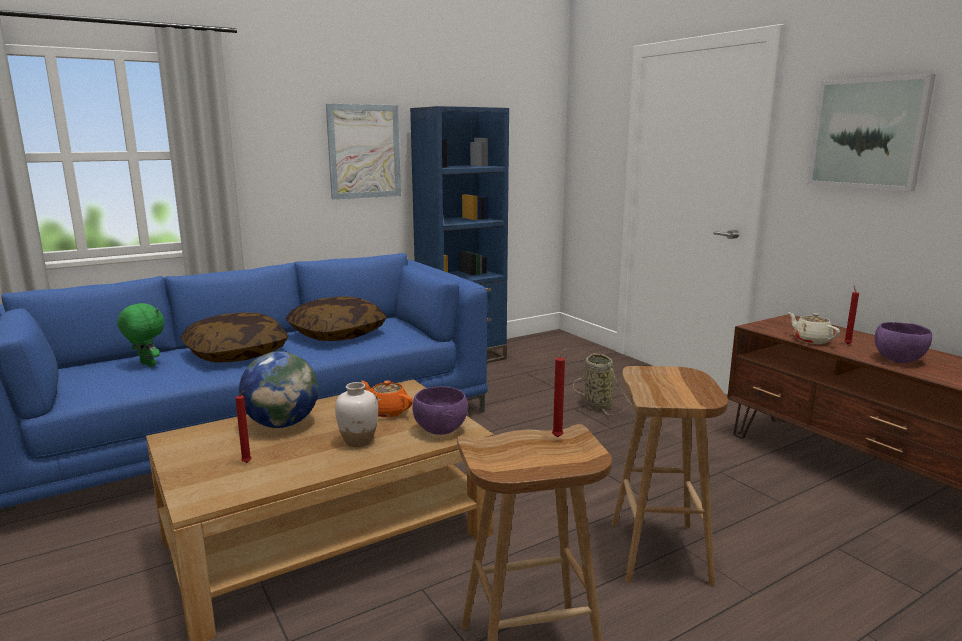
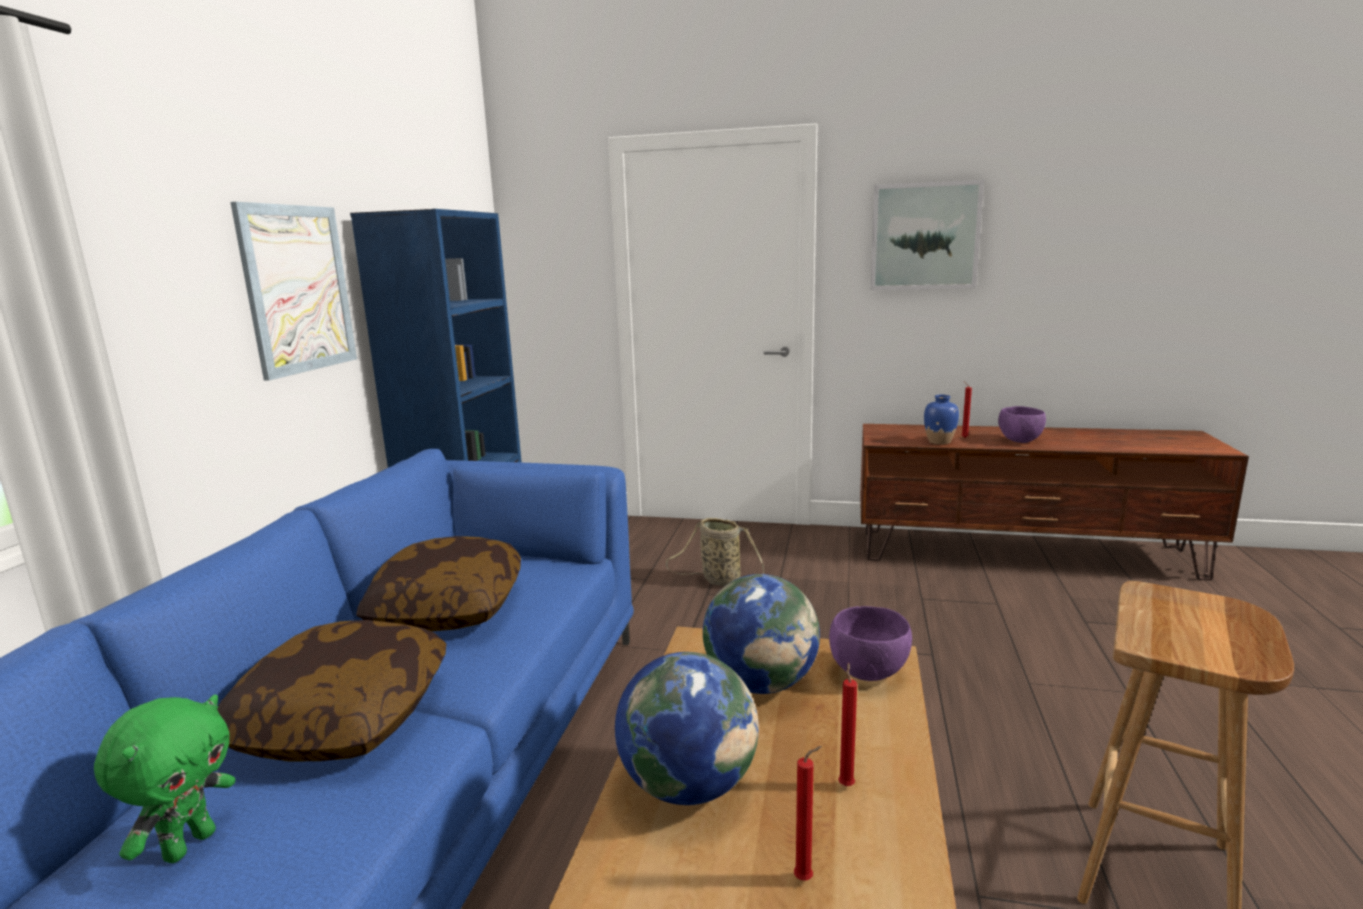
camera: 45 degrees left, 0 degrees up
(146, 365) = (189, 844): green plush toy -> green plush toy turned 120 degrees clockwise
(358, 441) = (836, 742): white vase -> none
(387, 411) = (761, 683): orange teapot -> globe
(559, 437) = (1153, 602): red candle -> red candle (846, 784)
(661, 553) = (1030, 699): brown stool -> none
(810, 340) = (939, 442): beige teapot -> blue vase

